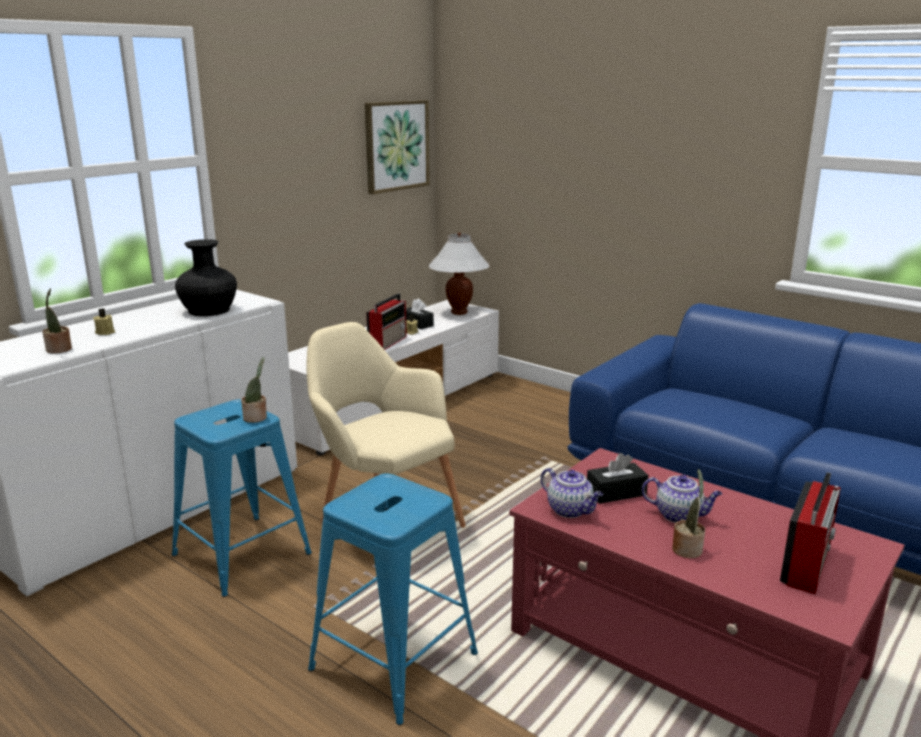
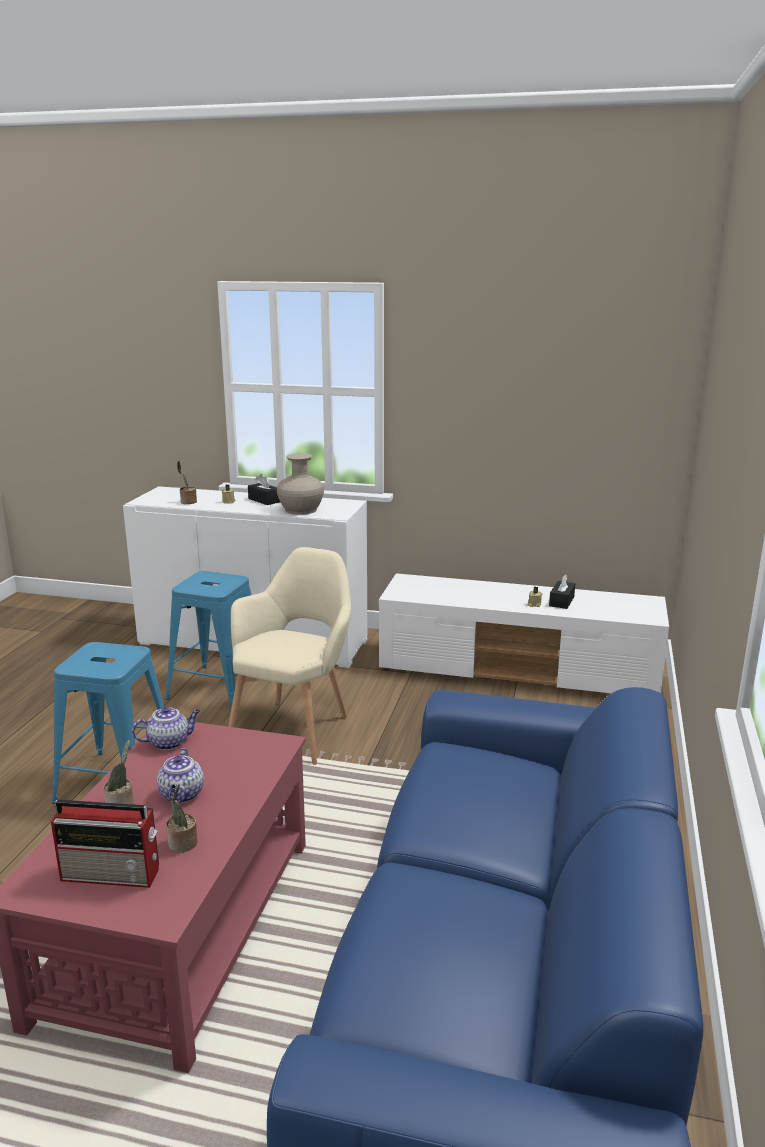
camera: 65 degrees right, 0 degrees up
(209, 310) = (301, 510): black vase -> beige vase
(256, 418) = (216, 590): potted plant -> potted plant (183, 844)
(388, 342) = (494, 602): radio -> none
(396, 146) = (626, 407): picture -> none
(459, 312) = (627, 610): white table lamp -> none
(570, 510) = (169, 742): teapot -> teapot turned 135 degrees counterclockwise
(616, 493) = (212, 758): black tissue box -> black tissue box (264, 500)

